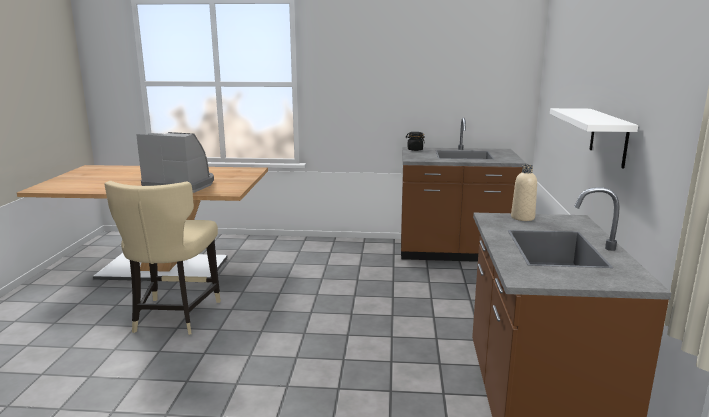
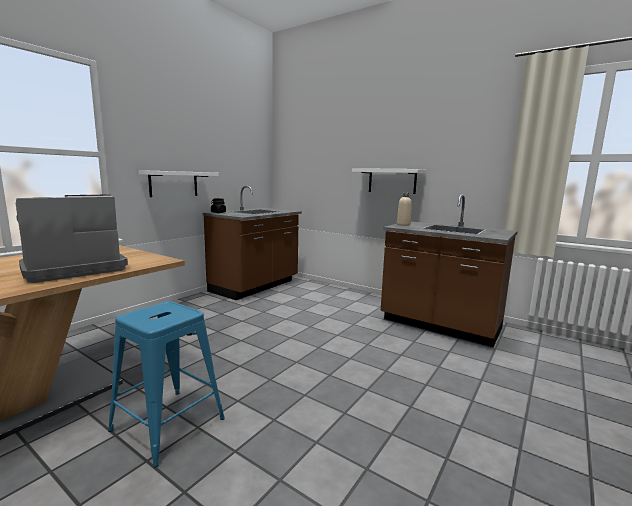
camera: 60 degrees left, 5 degrees down
(174, 317) = (168, 424): beige chair -> blue stool
(368, 112) = (173, 184): none -> white shelf

